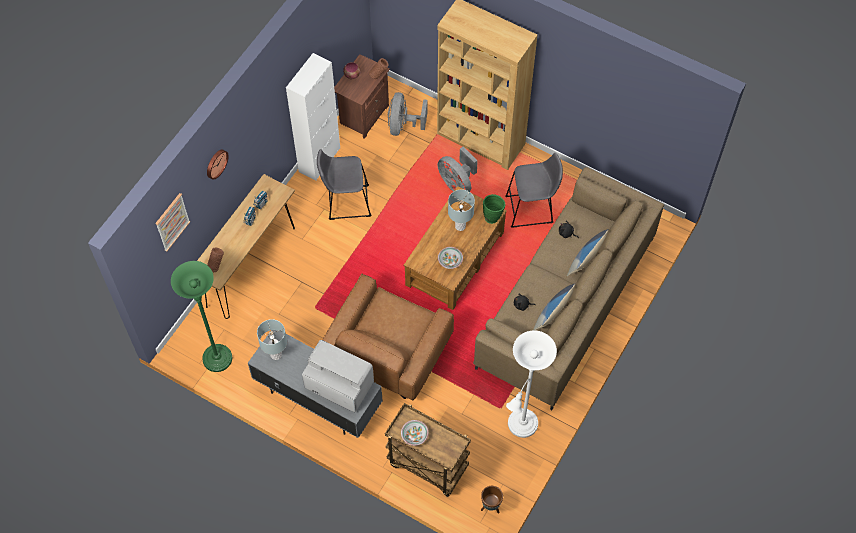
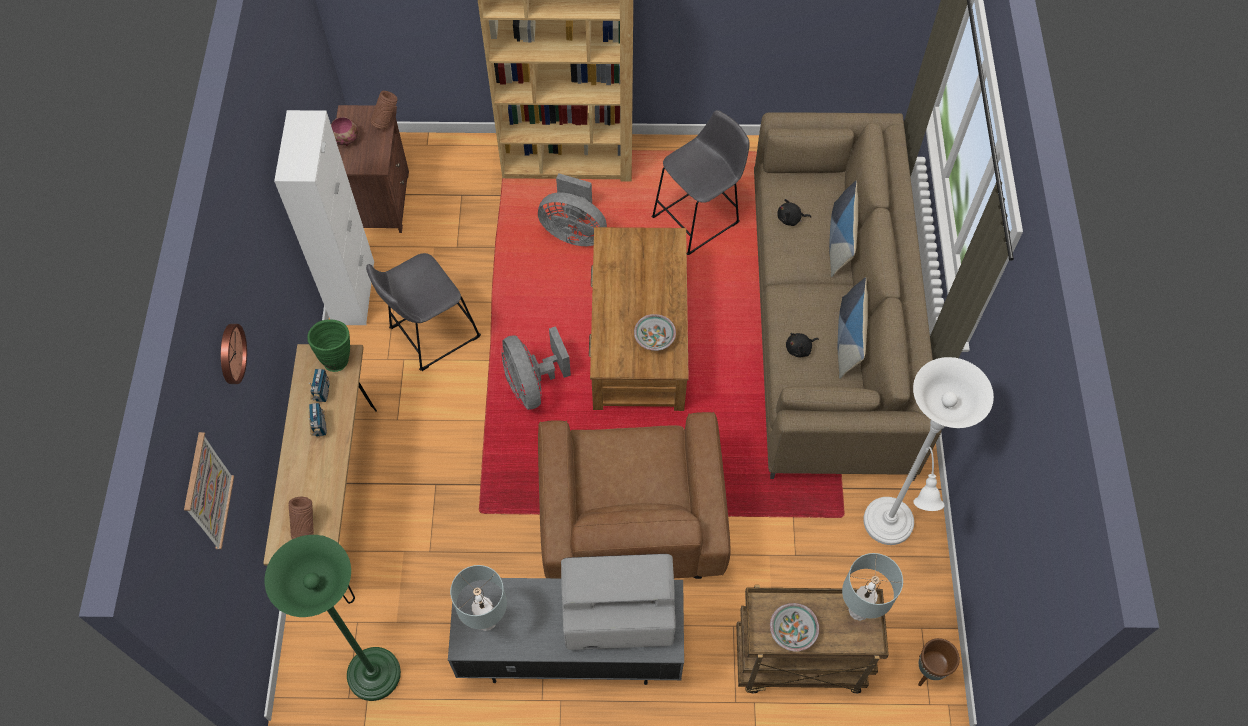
camera: 30 degrees left, 0 degrees up
(403, 125) = (447, 189): grey fan -> grey fan (532, 384)
(460, 226) = (636, 281): grey table lamp -> grey table lamp (858, 610)
(492, 216) = (672, 245): green vase -> green vase (337, 357)

